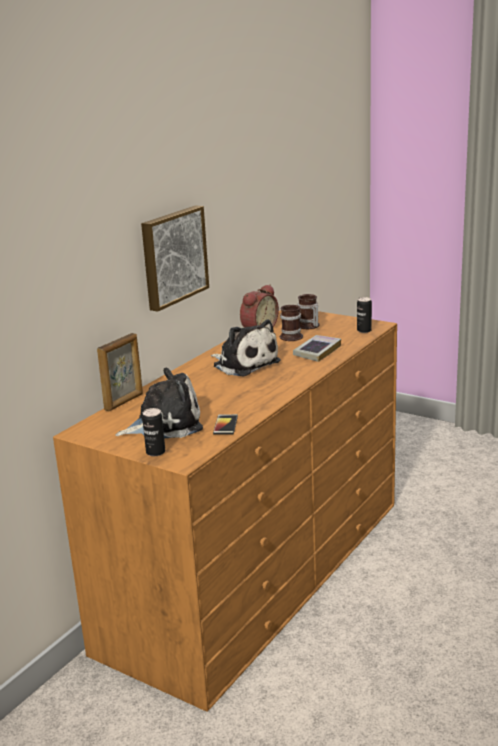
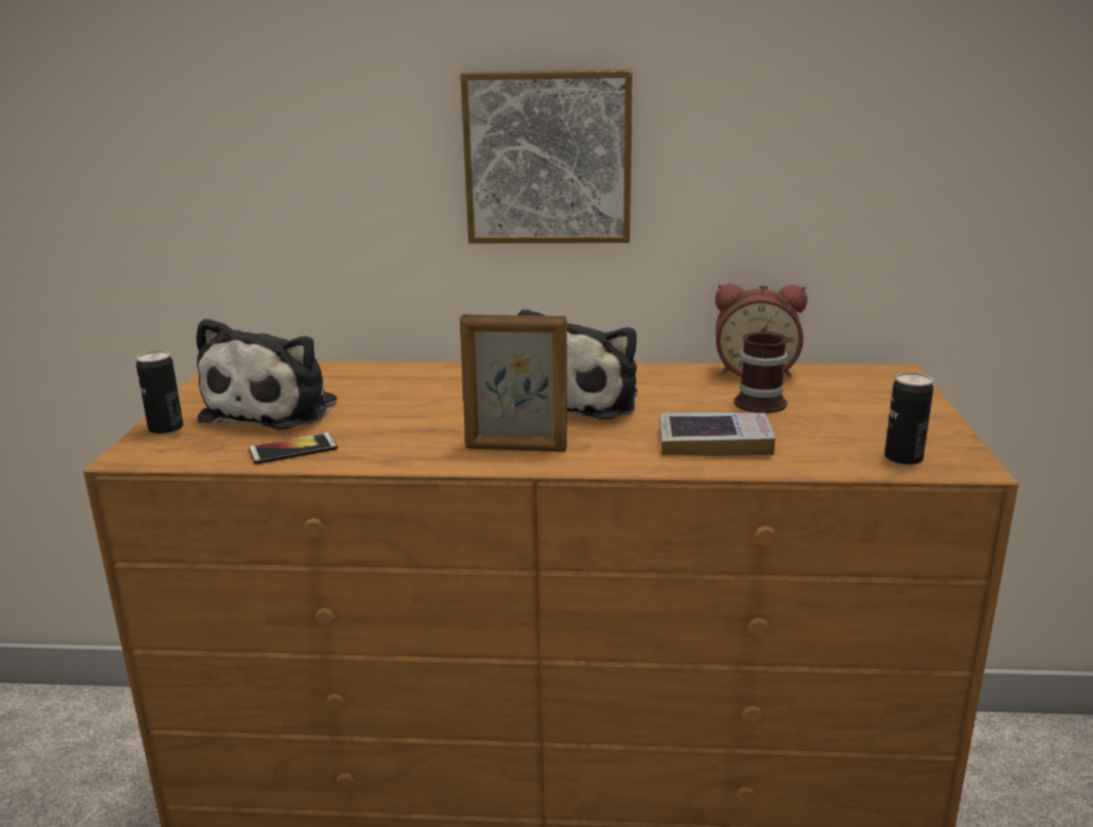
camera: 60 degrees right, 0 degrees up
(124, 402) = (350, 366): picture frame -> picture frame (516, 448)
(165, 424) = (276, 409): plush toy -> plush toy turned 60 degrees clockwise
(308, 326) = (840, 404): mug -> none

